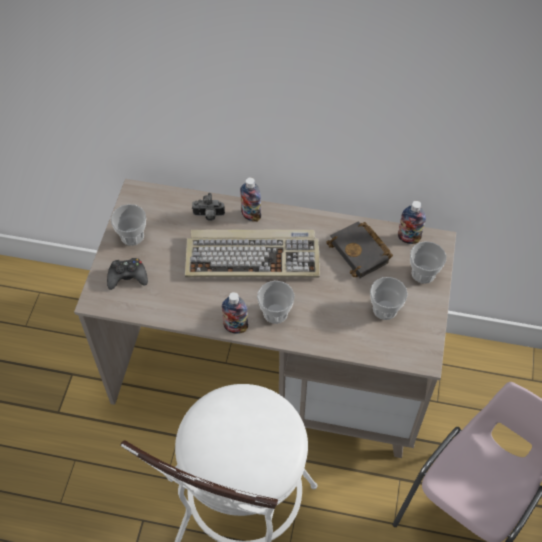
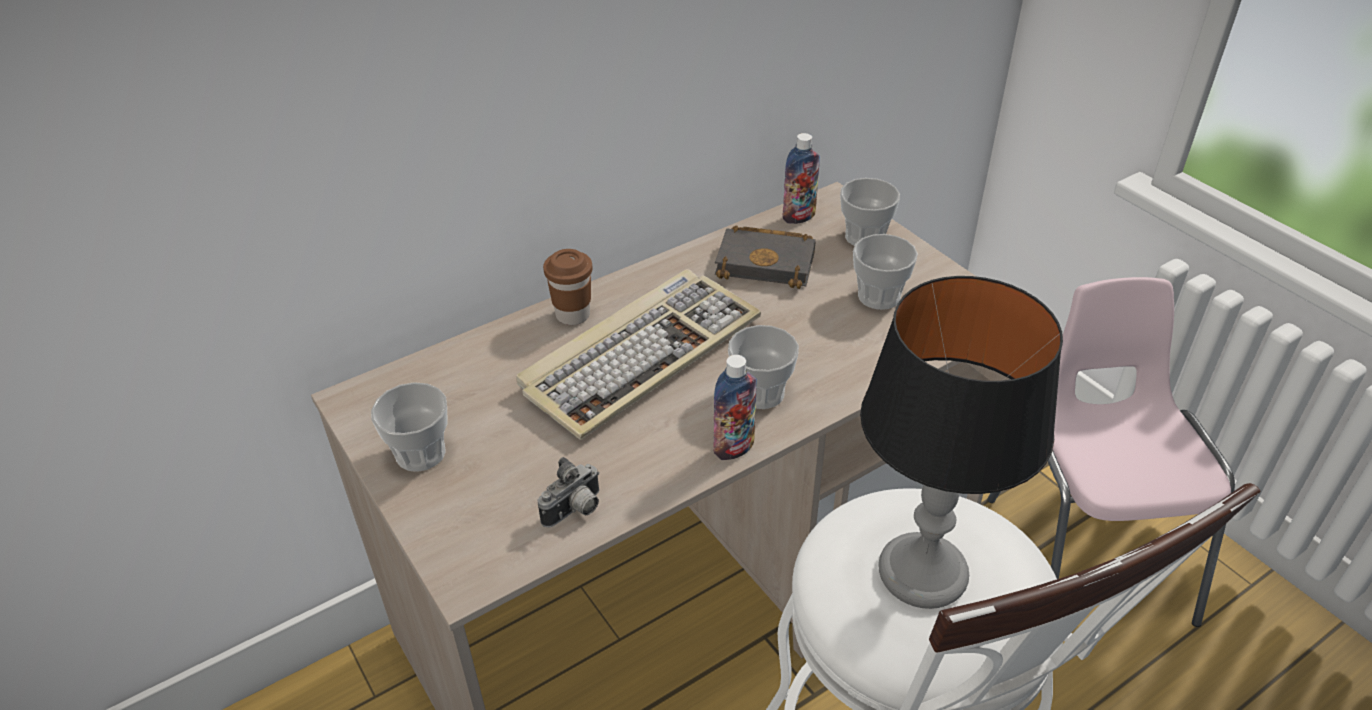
camera: 45 degrees left, 15 degrees down
(127, 277) = (483, 508): black game controller -> none
(208, 216) = (512, 353): camera -> camera (575, 511)
(239, 435) = (922, 572): none -> table lamp
(251, 215) = (573, 315): bottle -> brown cup

